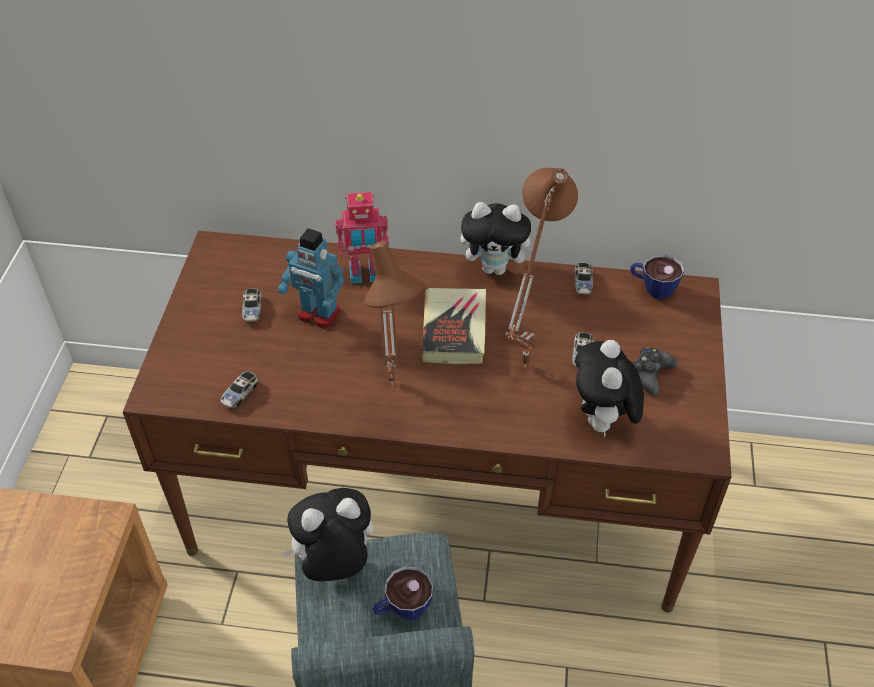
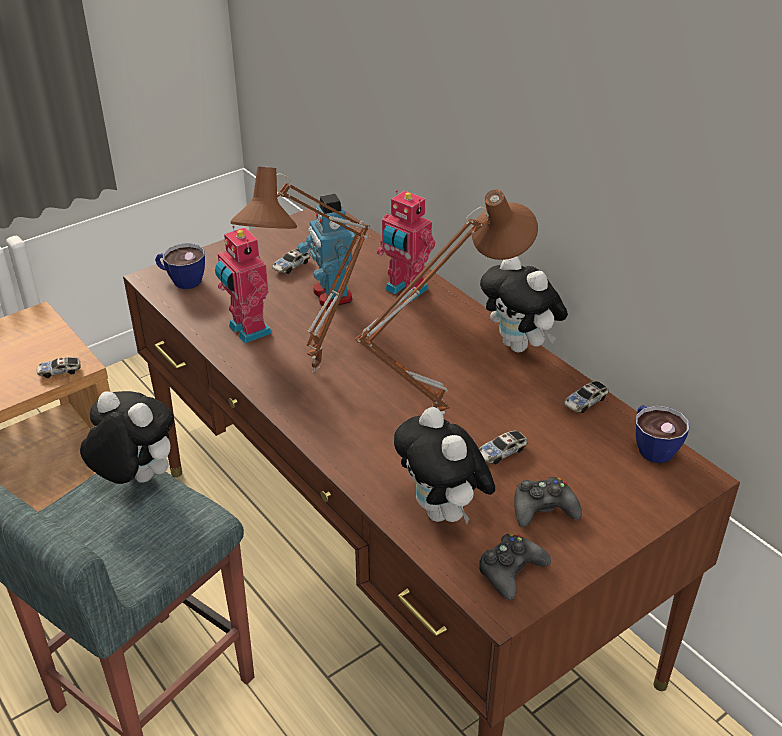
camera: 45 degrees right, 10 degrees down
(240, 394) = (204, 311): toy car -> toy car (59, 371)
(298, 386) = (247, 330): none -> toy robot
(402, 609) = (132, 544): cup -> cup (181, 280)
(454, 330) = (417, 367): book -> none
(602, 421) = (443, 512): plush toy -> plush toy turned 75 degrees counterclockwise
(682, 428) = (511, 571): none -> black game controller

